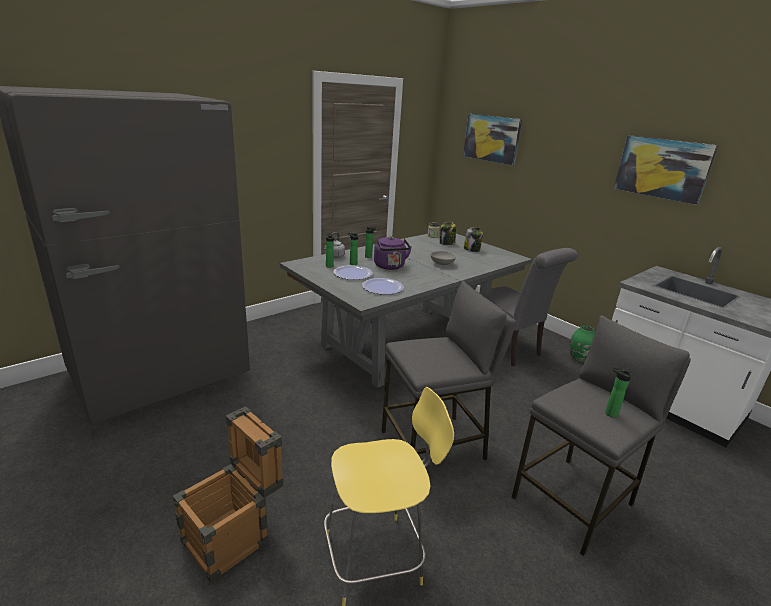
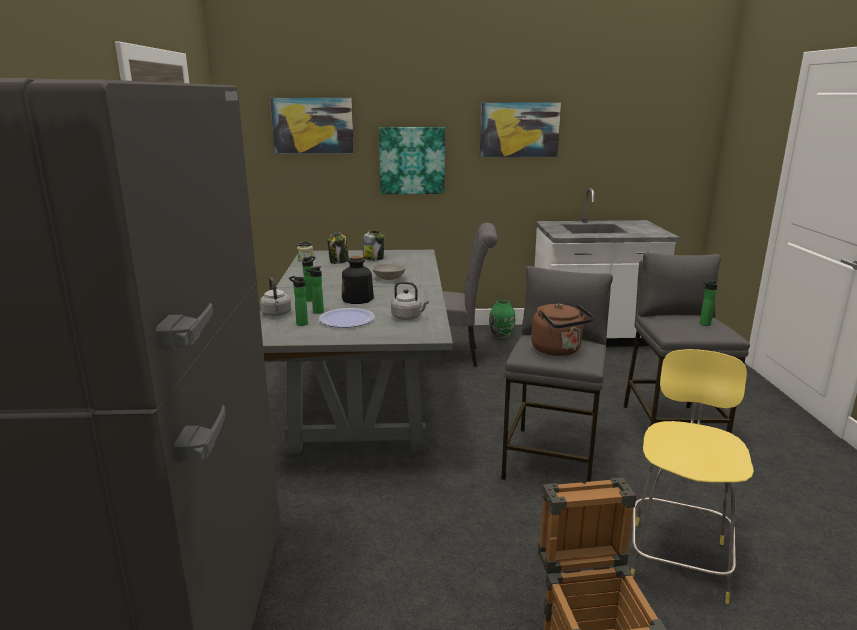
camera: 50 degrees left, 5 degrees down
(383, 287) = (408, 317): plate -> grey kettle
(390, 267) = (358, 299): purple kettle -> bottle
(429, 355) = (558, 350): none -> brown kettle
(555, 180) = (412, 160): none -> picture

